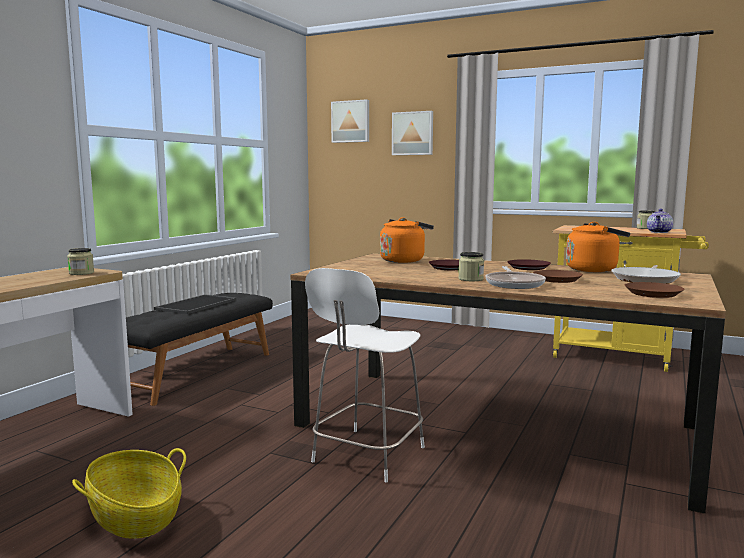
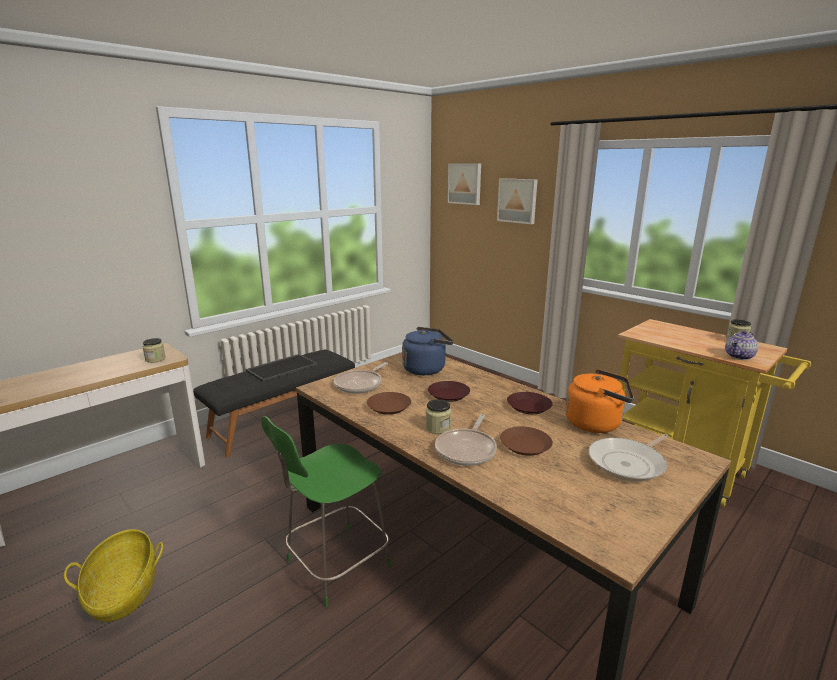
camera: 20 degrees right, 10 degrees up
(355, 269) = (360, 384): none -> frying pan
(366, 456) = (335, 565): white chair -> green chair
(404, 260) = (426, 369): orange kettle -> blue kettle
(653, 294) = (593, 509): brown plate -> brown plate (389, 406)

